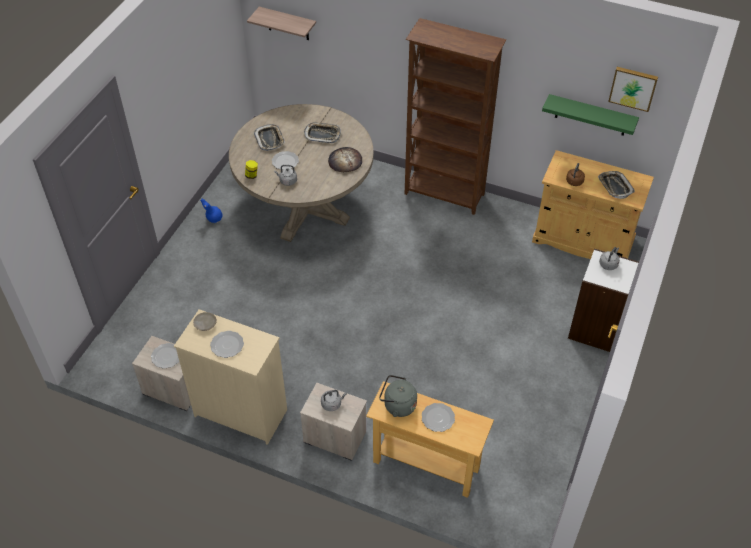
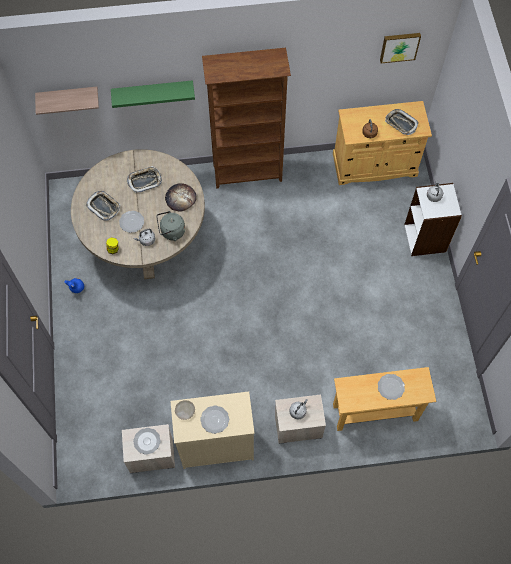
camera: 30 degrees left, 15 degrees up
(397, 405) = (357, 392): grey kettle -> grey kettle (171, 232)
(591, 115) = (365, 76): green shelf -> green shelf (153, 92)

